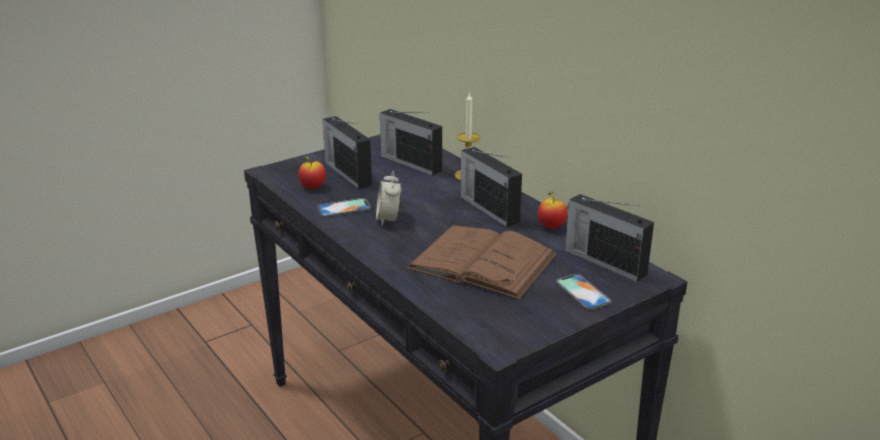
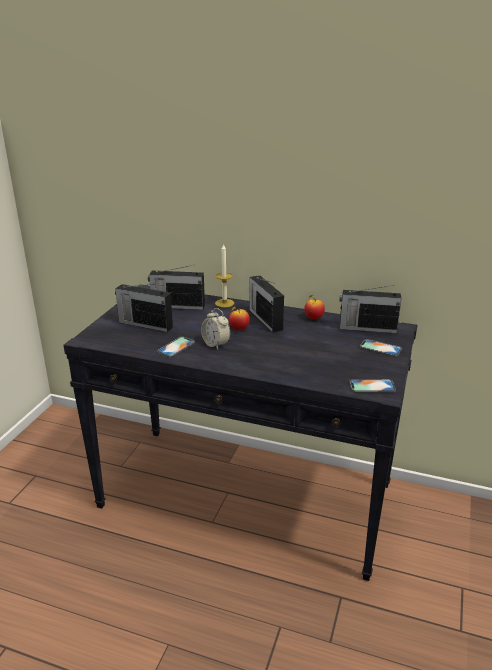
camera: 35 degrees left, 0 degrees up
(313, 187) = (134, 340): apple -> apple (239, 329)
(482, 261) = (306, 350): brown book -> none
(488, 208) = (265, 319): radio -> radio turned 45 degrees clockwise
(498, 333) = (372, 386): none -> phone

